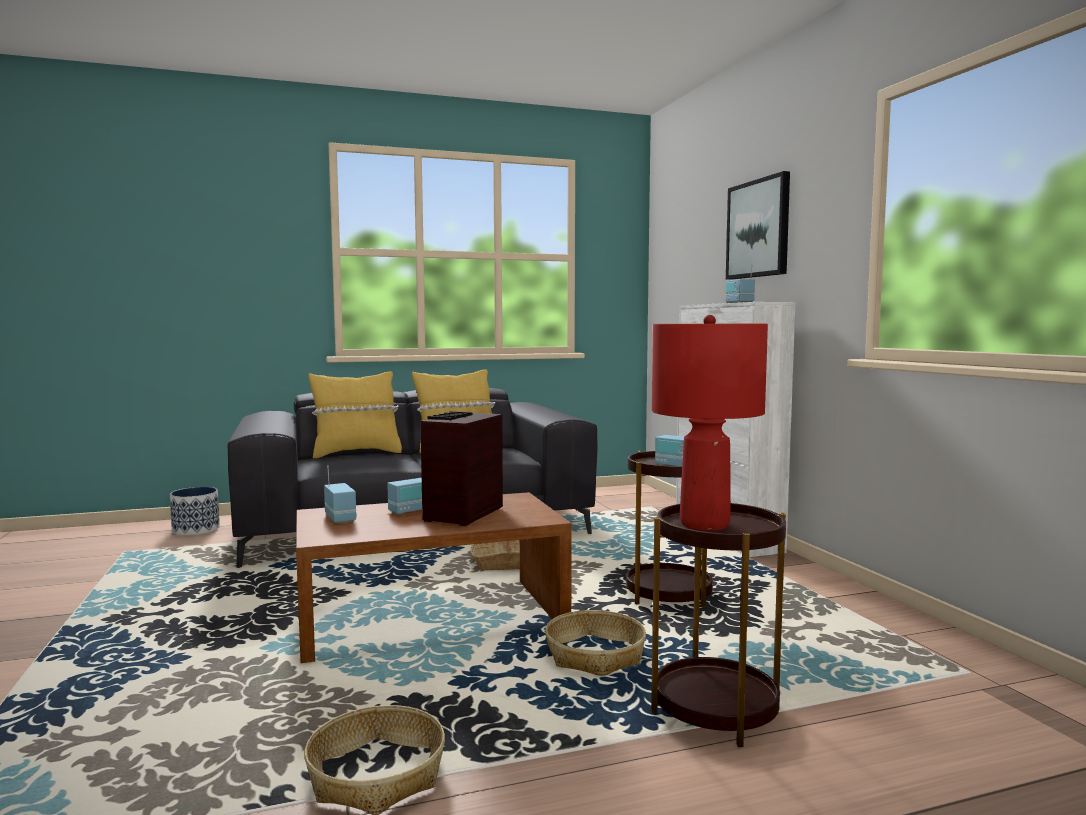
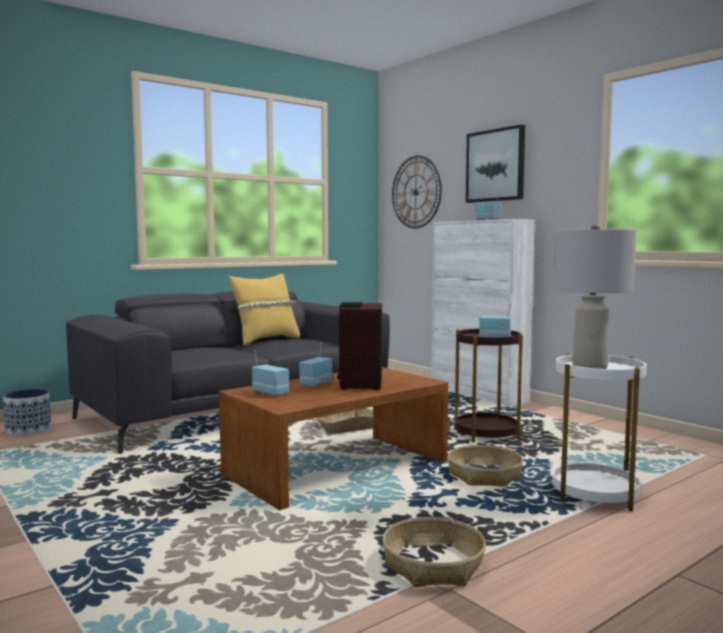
camera: 20 degrees left, 0 degrees up
(356, 453) = (187, 348): yellow pillow -> none
(681, 266) = (416, 192): none -> wall clock
(705, 524) = (590, 367): red table lamp -> grey table lamp
(715, 710) = (594, 494): brown side table -> white side table

